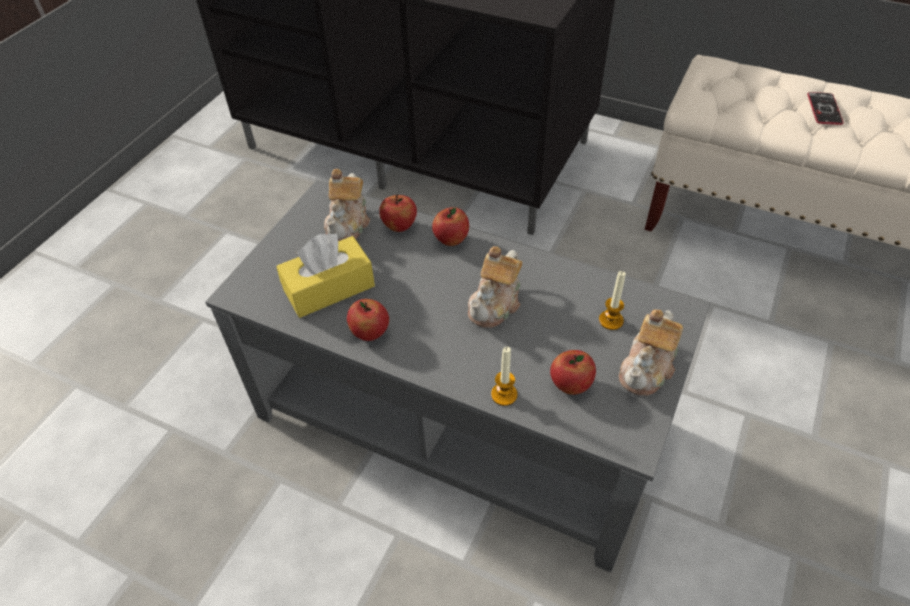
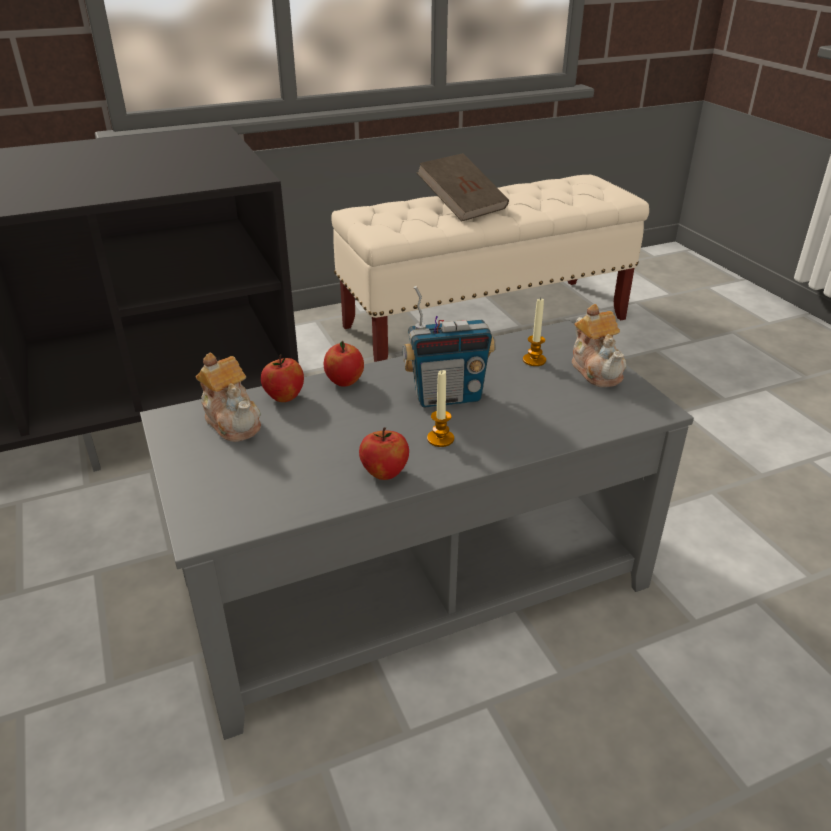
camera: 50 degrees left, 15 degrees down
(329, 288) = (293, 470): yellow tissue box -> none
(495, 304) = (447, 397): teapot -> radio
(504, 394) = (545, 439): candle -> candle (440, 439)
(570, 384) = (572, 406): apple -> none
(824, 109) = (462, 206): phone -> brown book

